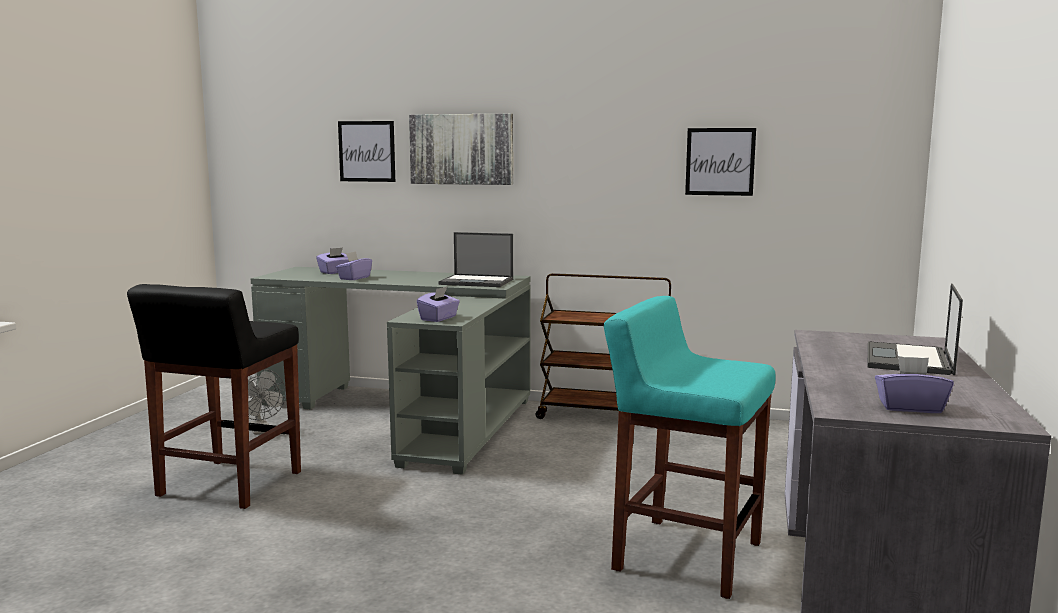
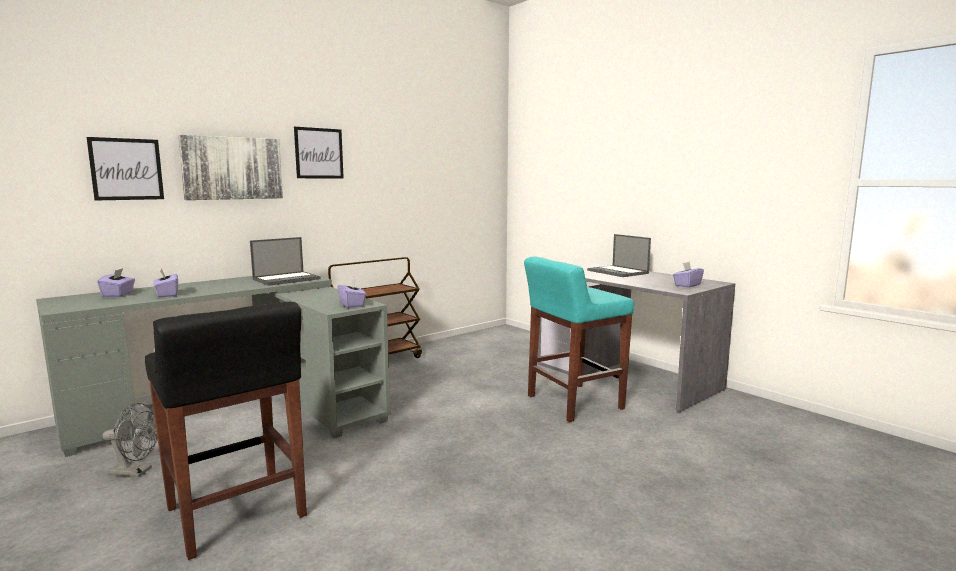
camera: 55 degrees left, 0 degrees up
(720, 161) = (418, 178): picture -> picture (319, 153)

